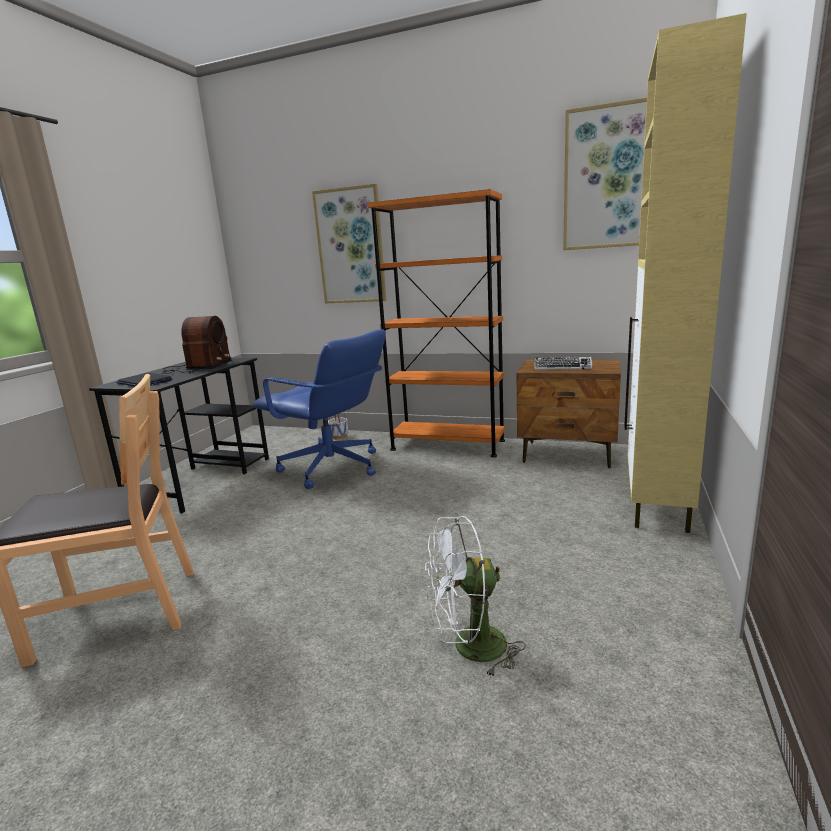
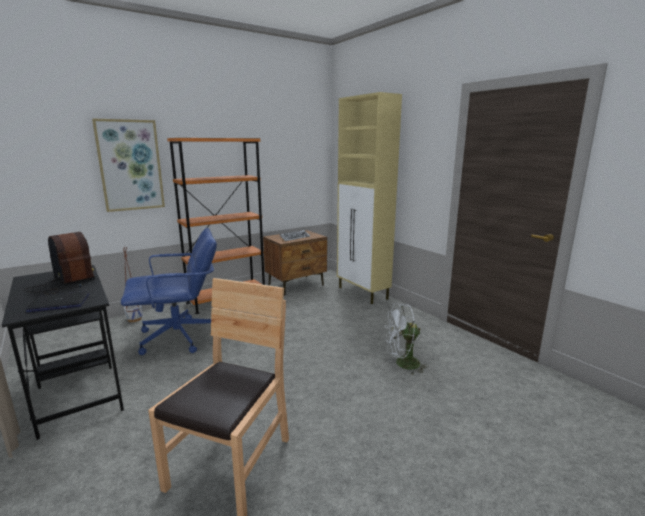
camera: 55 degrees left, 0 degrees up
(469, 648) = (402, 364): white fan -> white fan turned 60 degrees clockwise
(607, 178) = (295, 136): picture -> none

